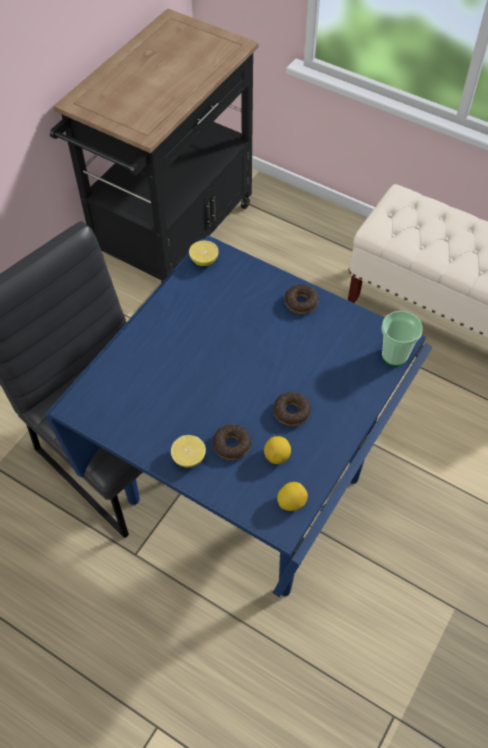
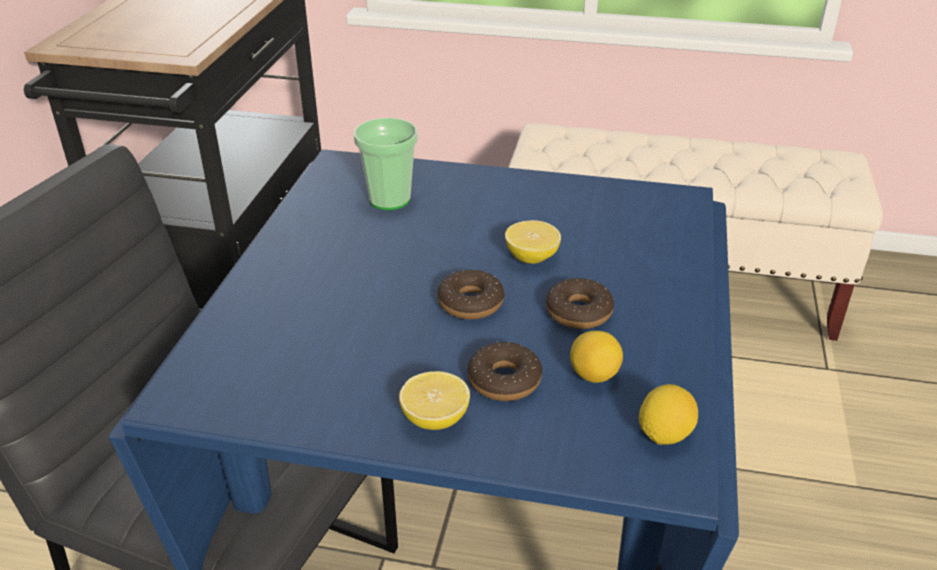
camera: 20 degrees left, 20 degrees down
(204, 260) = (331, 174): lemon -> lemon (532, 257)
(301, 302) = (508, 188): donut -> donut (470, 303)
(394, 355) = (686, 214): cup -> cup (389, 199)

